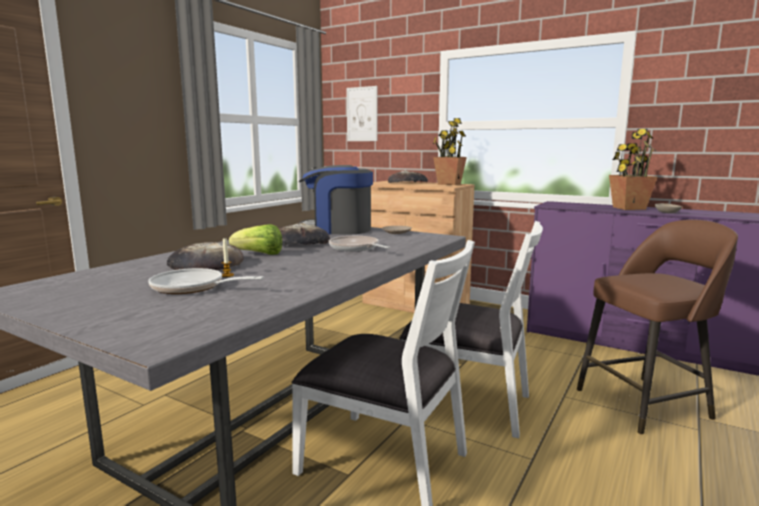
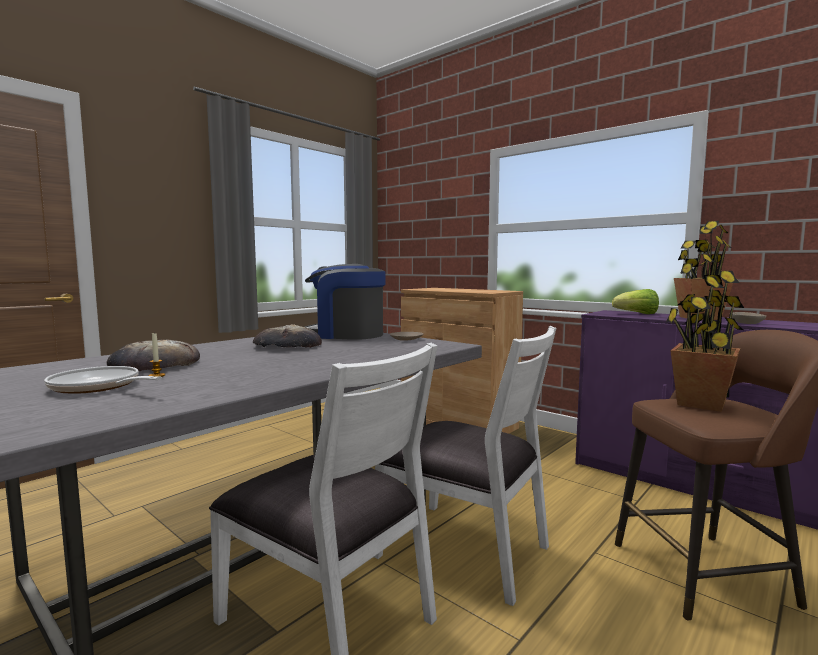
camera: 10 degrees right, 5 degrees down
(259, 254) = (226, 356): lettuce -> lettuce (637, 314)
(355, 248) = (338, 353): frying pan -> none
(362, 114) = (413, 219): picture -> none
(408, 183) = (450, 289): bread -> none
(449, 184) = (494, 290): potted plant -> potted plant (701, 404)

